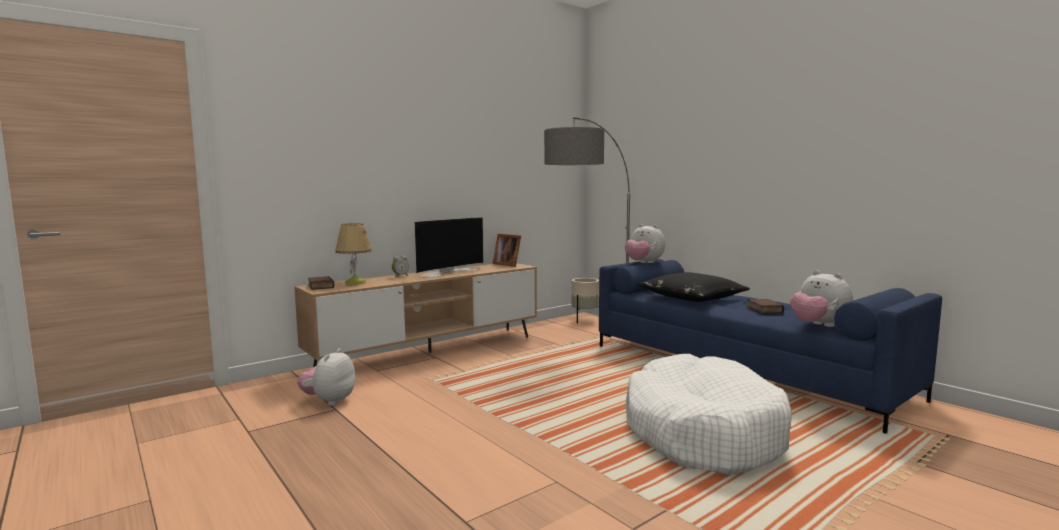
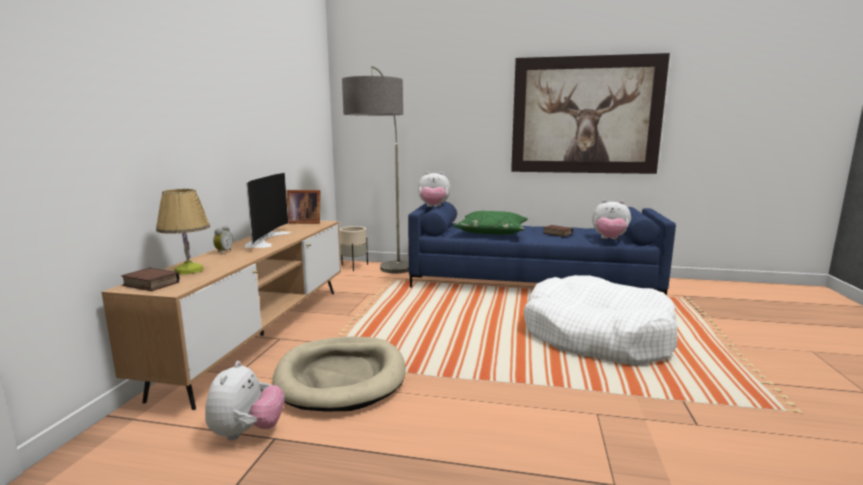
camera: 40 degrees left, 5 degrees up
(329, 401) = (247, 432): plush toy -> plush toy turned 150 degrees counterclockwise
(427, 391) = (341, 377): none -> beige dog bed
(692, 298) = (492, 232): black pillow -> green pillow
(843, 157) = (585, 115): none -> picture

